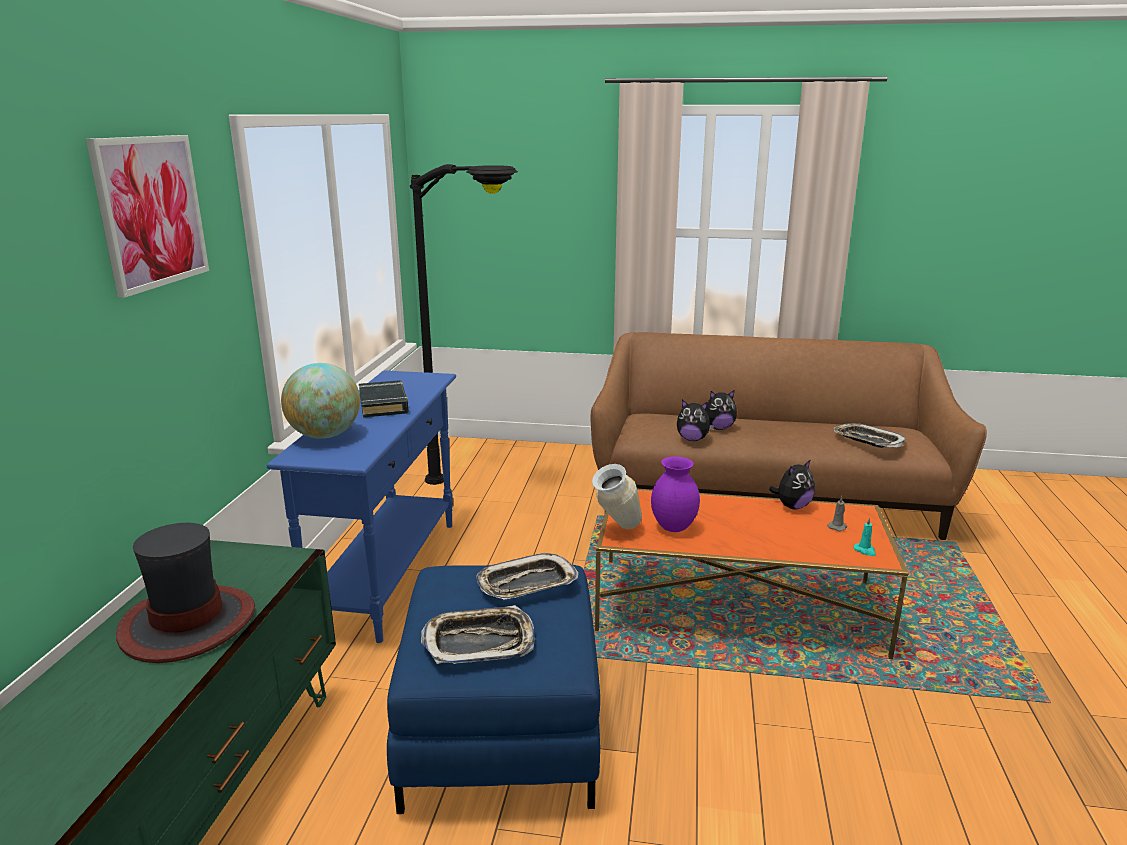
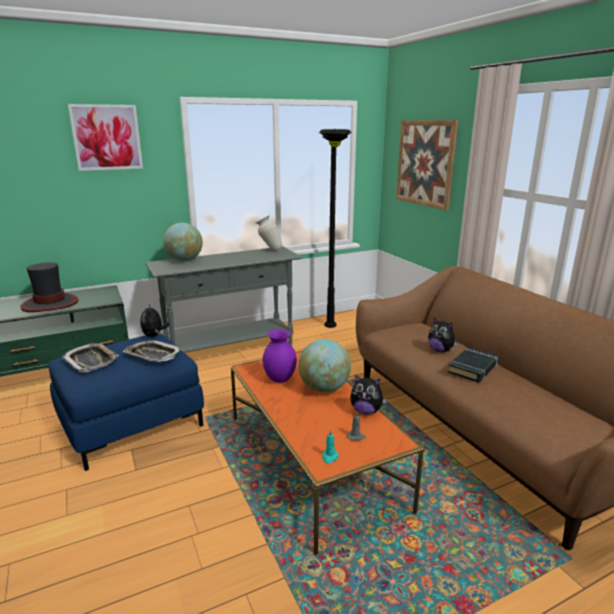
camera: 55 degrees right, 0 degrees up
(384, 404) = (236, 257): black book -> black book (473, 368)
(388, 573) = (231, 350): blue console table -> grey console table
(515, 205) = (425, 163): none -> picture
(615, 531) = (255, 365): vase -> vase (268, 250)
(692, 439) = (410, 348): plush toy -> plush toy (154, 335)
(723, 511) = (324, 388): none -> globe
(868, 440) = (530, 411): tray -> none

